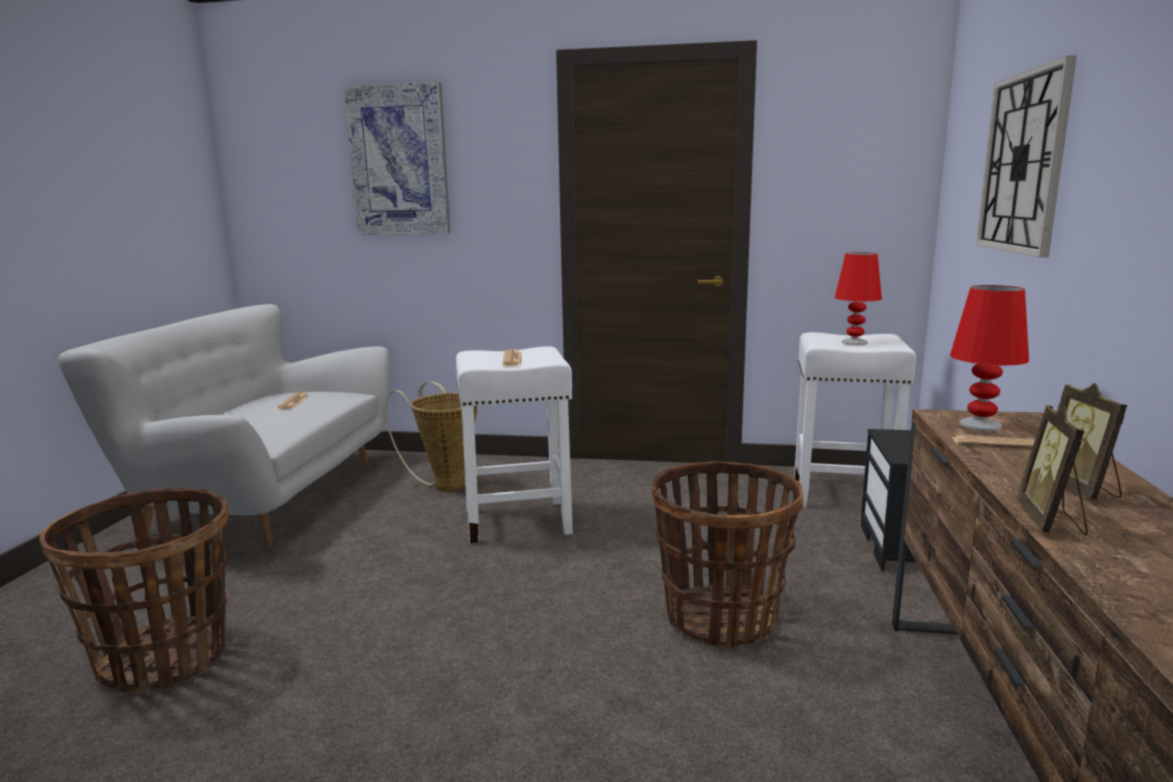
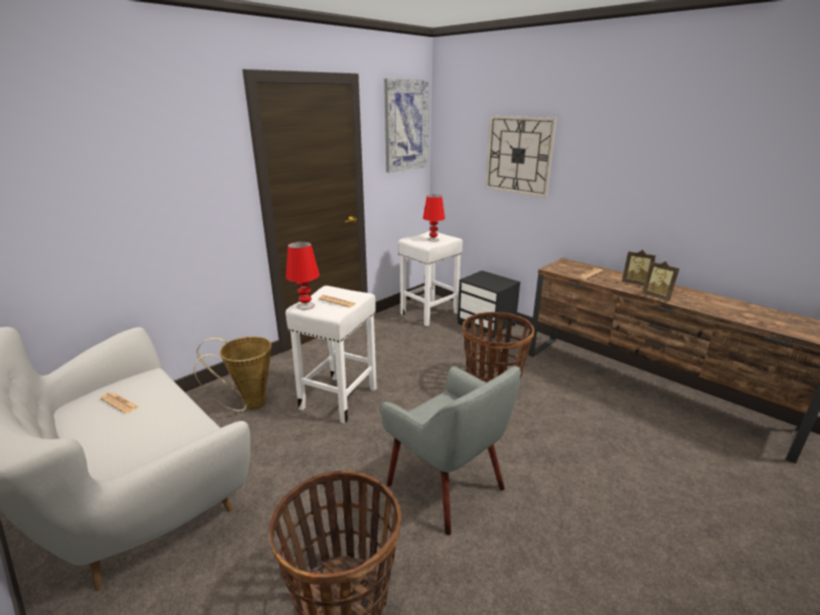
camera: 55 degrees left, 10 degrees up
(399, 160) = (118, 162): picture -> picture (406, 125)
(408, 663) = (447, 486): none -> grey armchair
(979, 425) = (567, 269): red table lamp -> red table lamp (305, 306)

